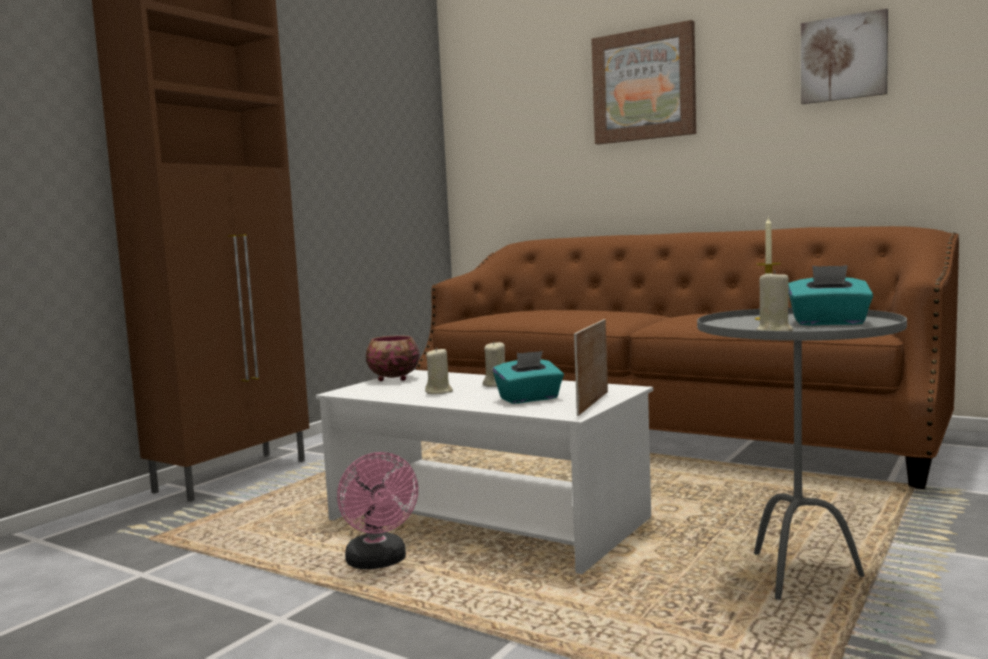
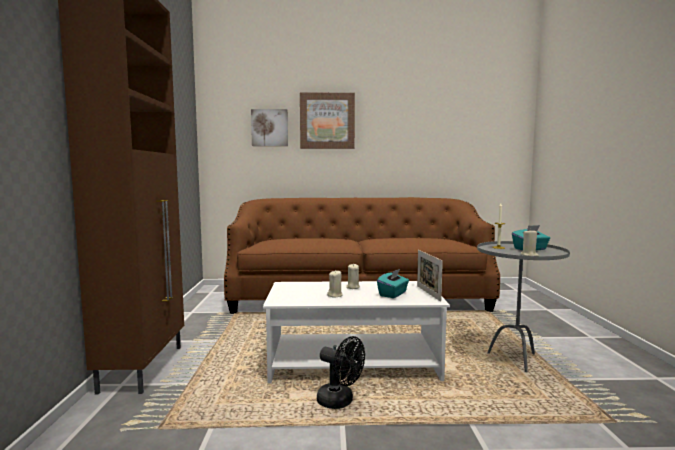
camera: 35 degrees left, 0 degrees up
(379, 563) = (340, 402): pink fan -> black fan
(393, 379) = (283, 289): bowl -> none
(843, 58) = (422, 122): picture -> picture (269, 128)

